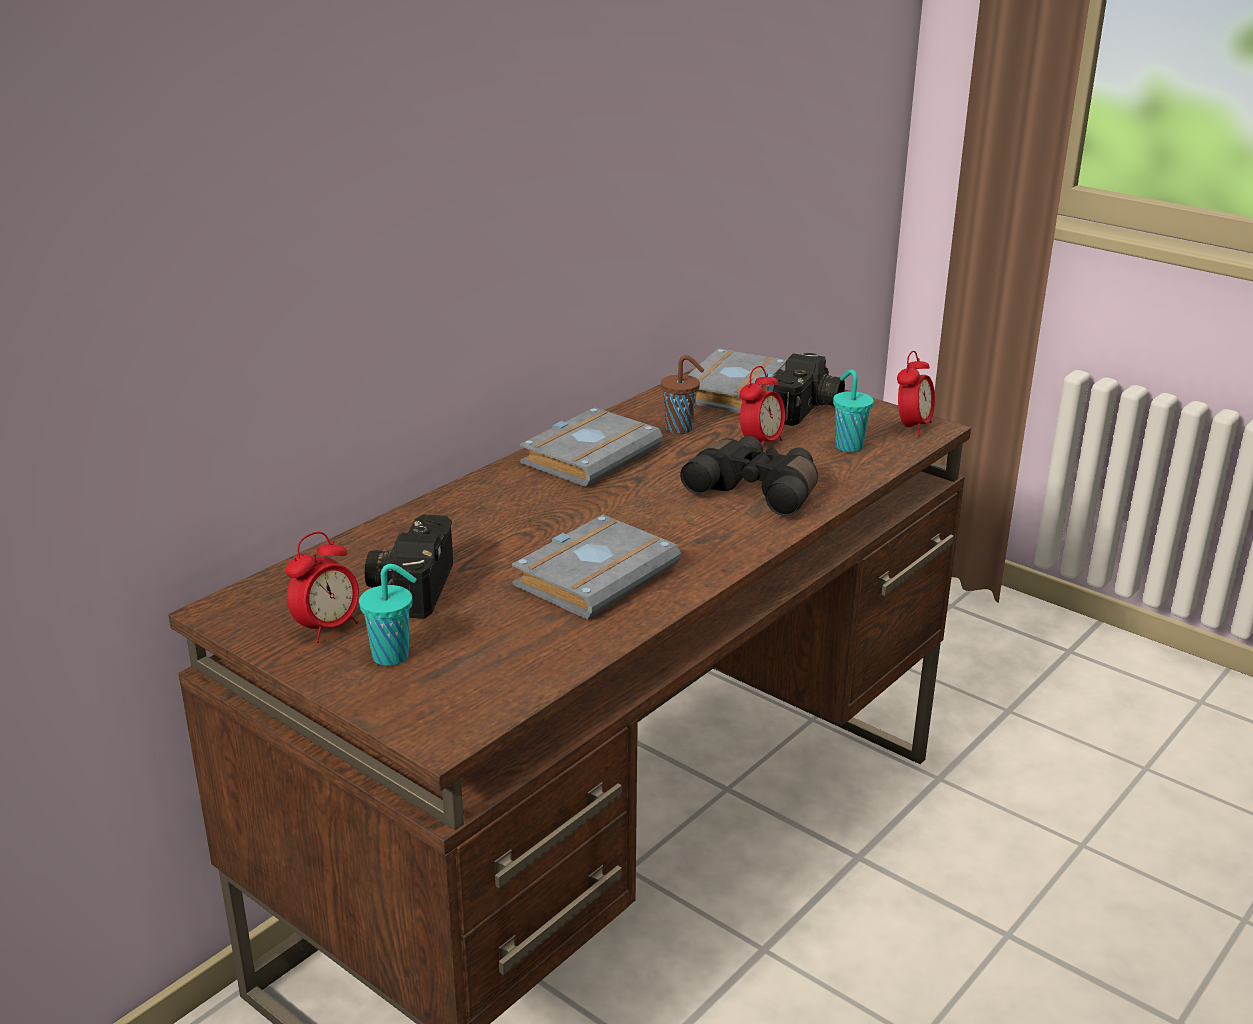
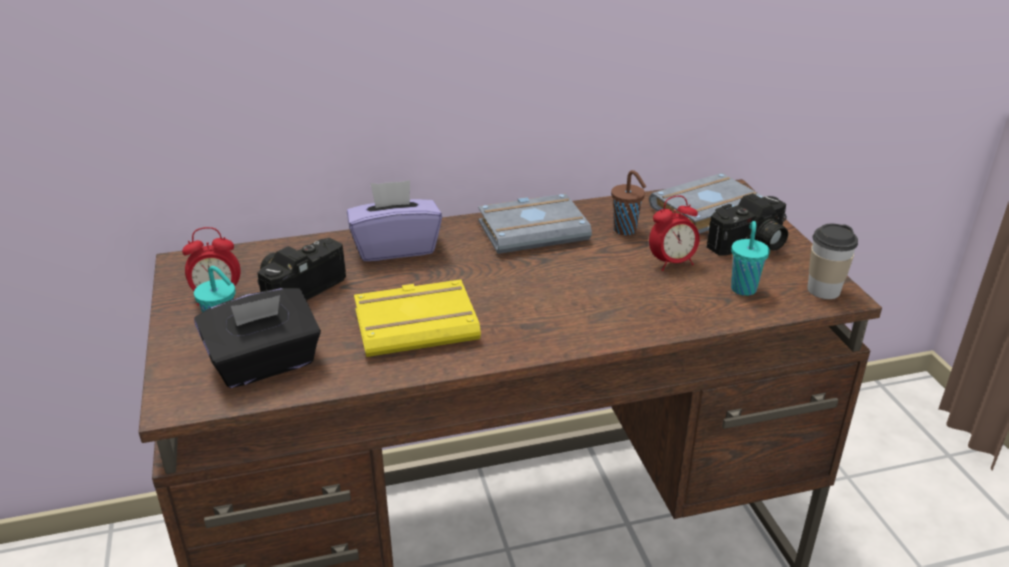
camera: 35 degrees right, 5 degrees up
(464, 515) = (395, 247): none -> purple tissue box
(486, 665) = (265, 364): none -> black tissue box
(595, 574) = (418, 324): grey book -> yellow book
(757, 490) = (620, 300): black binoculars -> none
(912, 427) = (823, 290): alarm clock -> cup

